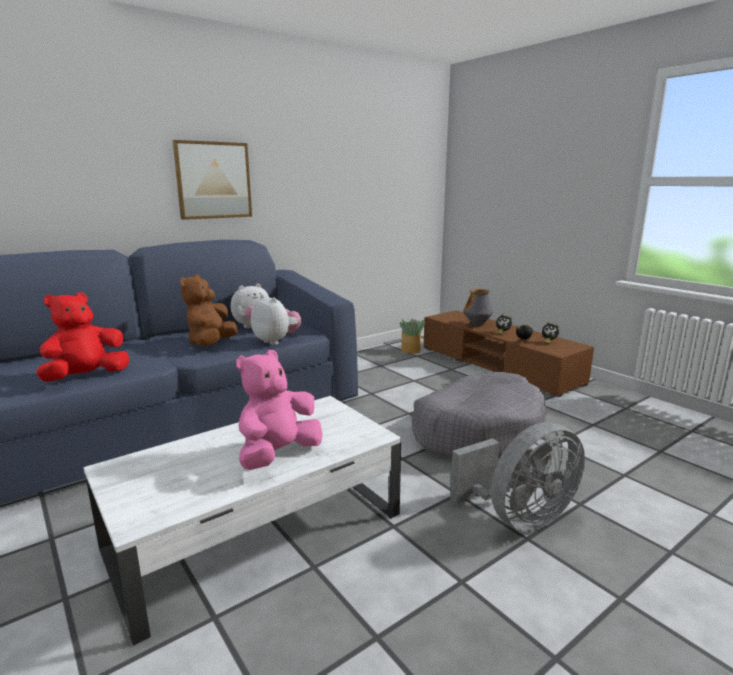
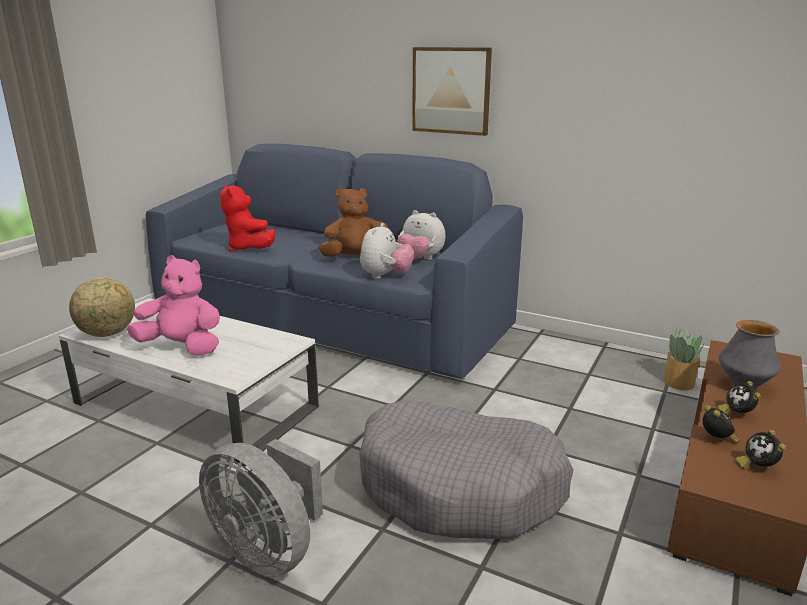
camera: 65 degrees right, 5 degrees up
(86, 377) = (249, 248): red plush toy -> red plush toy turned 135 degrees counterclockwise
(173, 502) = (108, 334): none -> globe

